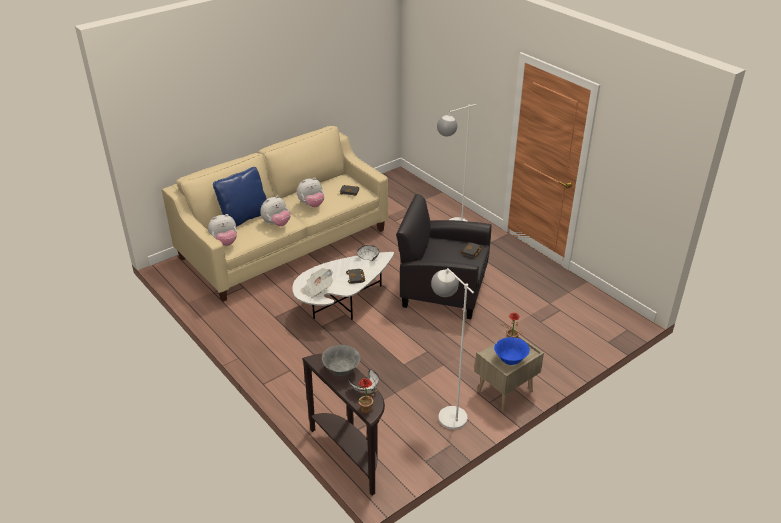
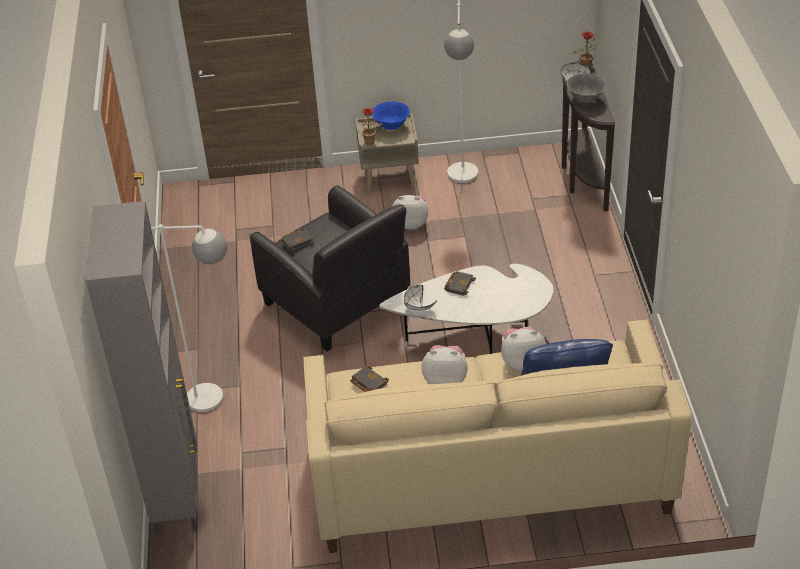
camera: 145 degrees left, 5 degrees up
(225, 242) = (615, 359): plush toy -> plush toy (411, 223)
(317, 290) = (520, 286): newspaper -> none
(423, 191) = (178, 494): none -> grey cabinet

